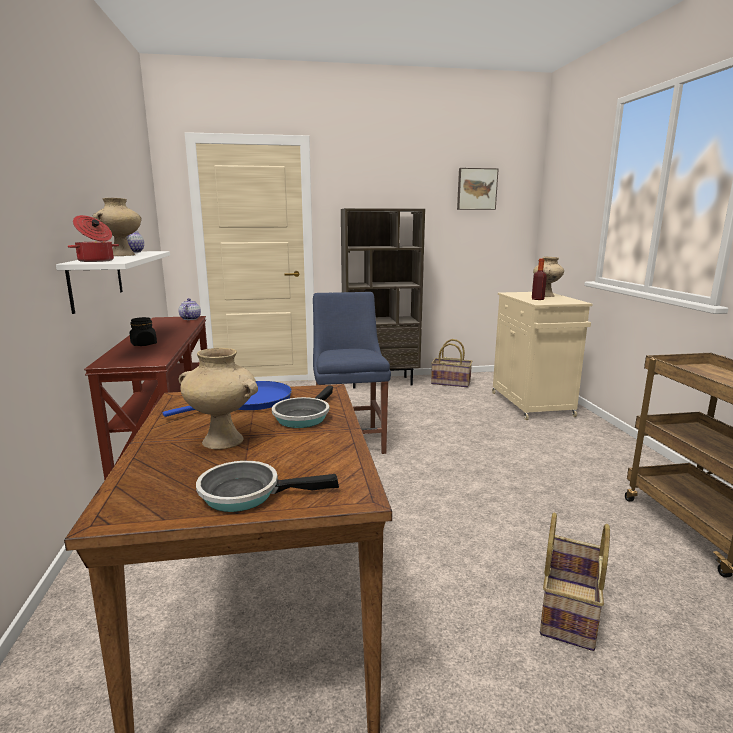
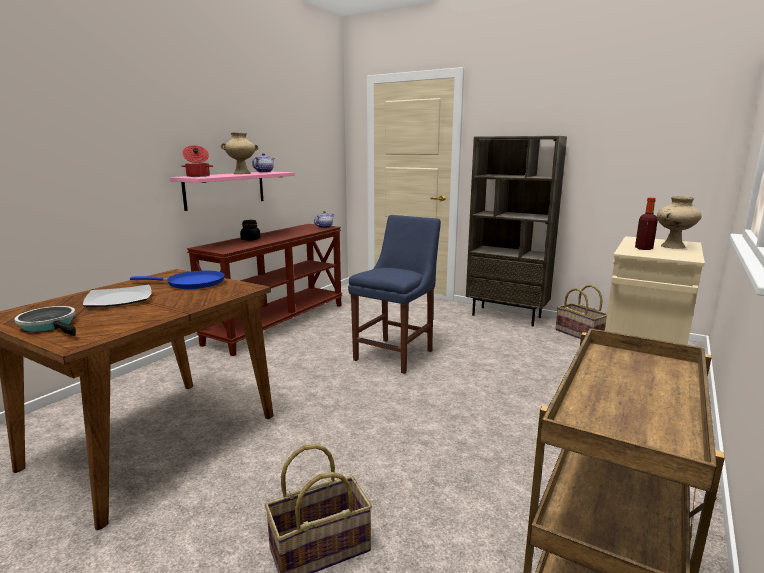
camera: 40 degrees right, 0 degrees up
(96, 279) = (225, 189): white shelf -> pink shelf
(224, 440) = (119, 299): beige vase -> plate
(303, 417) = (186, 298): frying pan -> none
(476, 189) = (649, 111): picture -> none

